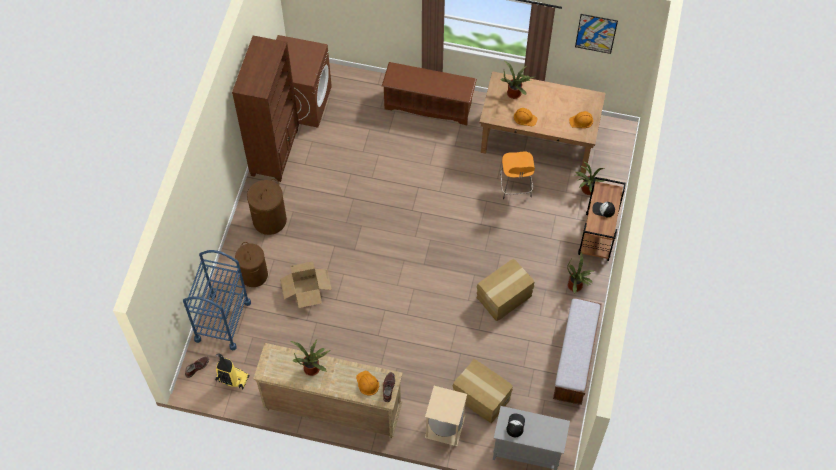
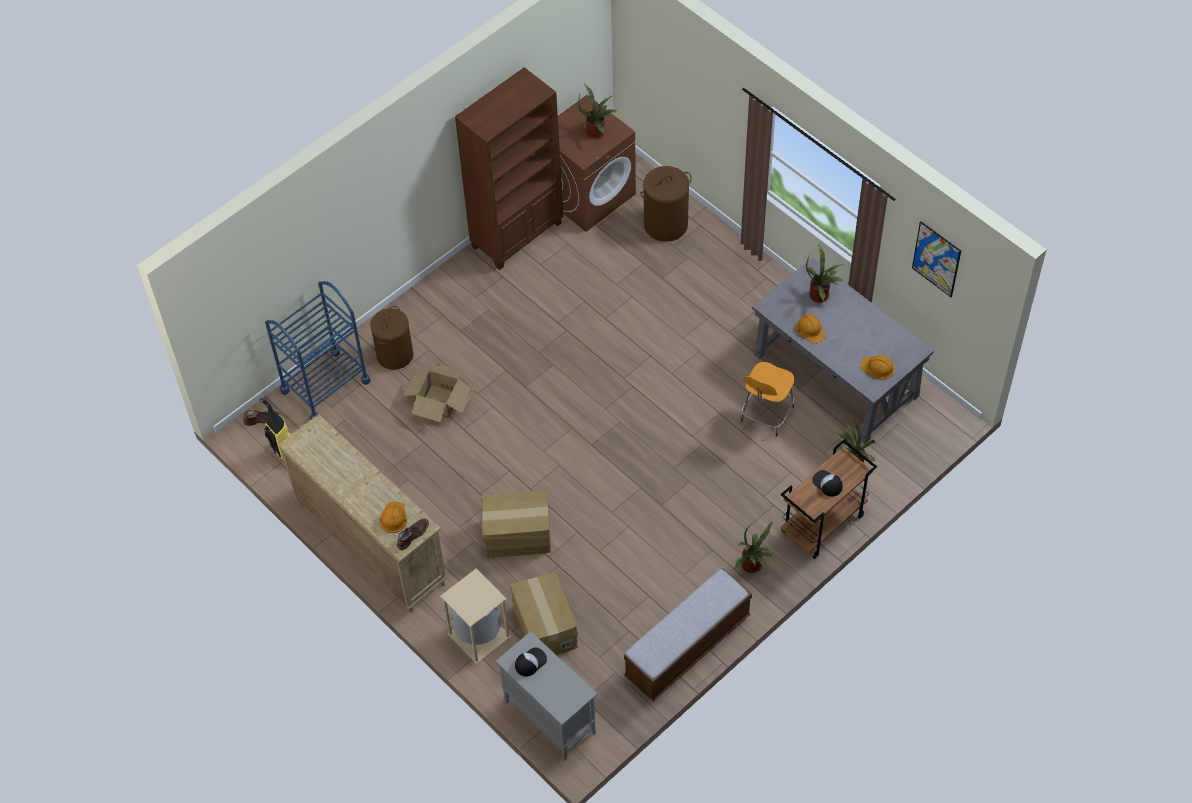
camera: 35 degrees right, 5 degrees down
(269, 220) = (456, 305): brown laundry basket -> brown laundry basket (665, 224)
(313, 367) = (349, 467): potted plant -> potted plant (597, 132)
(429, 105) = (733, 271): brown shoe rack -> none
(504, 297) = (656, 532): cardboard box -> cardboard box (517, 536)
(538, 139) = (836, 375): brown desk -> grey desk

